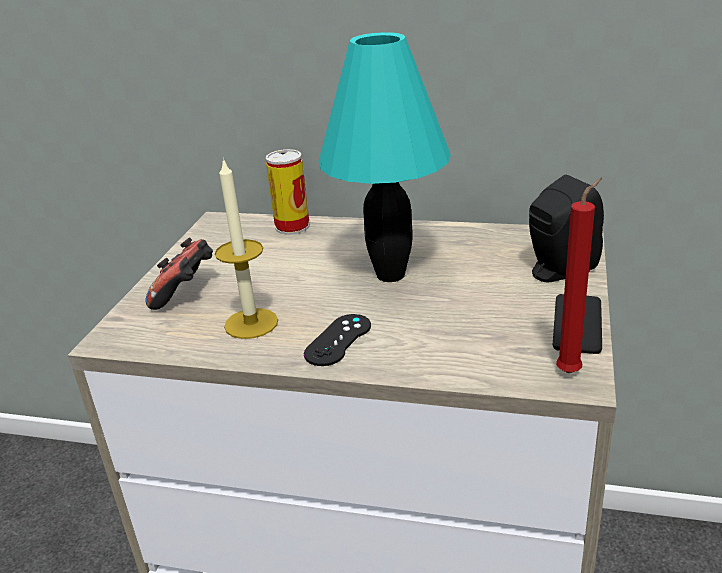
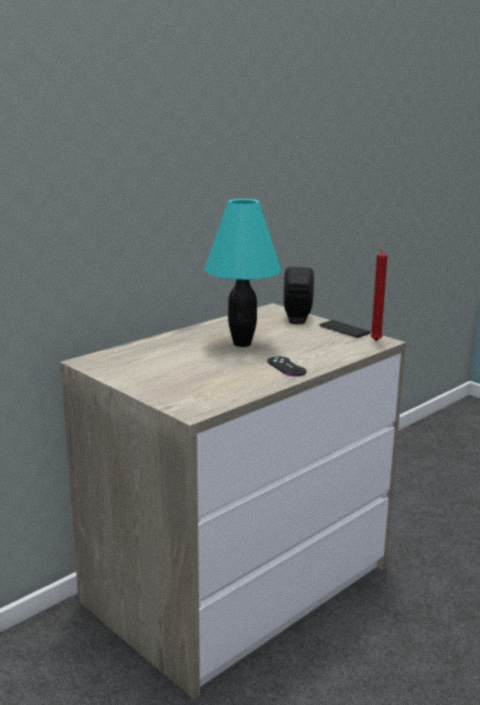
camera: 60 degrees left, 10 degrees down
(186, 293) = (172, 386): game controller -> none
(251, 323) = (237, 379): candle -> none
(292, 226) = (138, 348): can -> none

